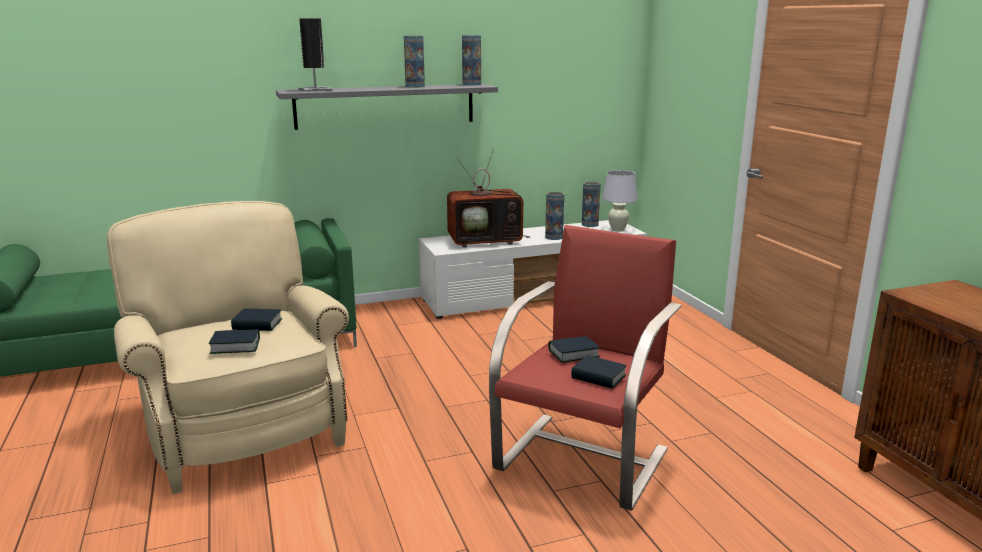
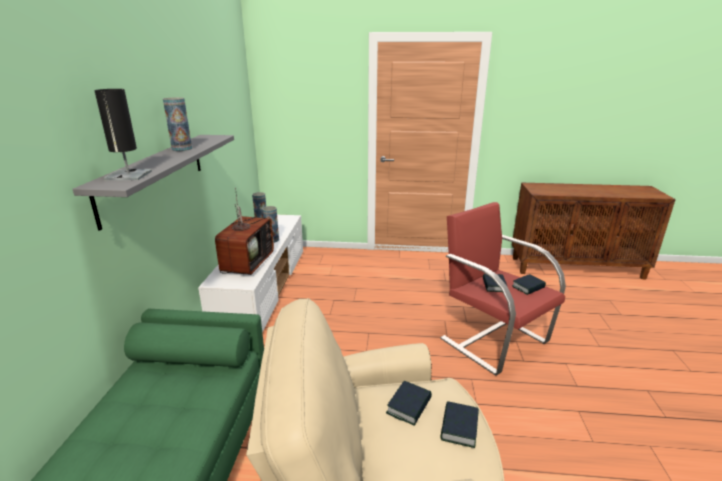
camera: 65 degrees left, 5 degrees up
(471, 84) = (203, 137): vase -> none
(617, 229) = (283, 219): white table lamp -> none

